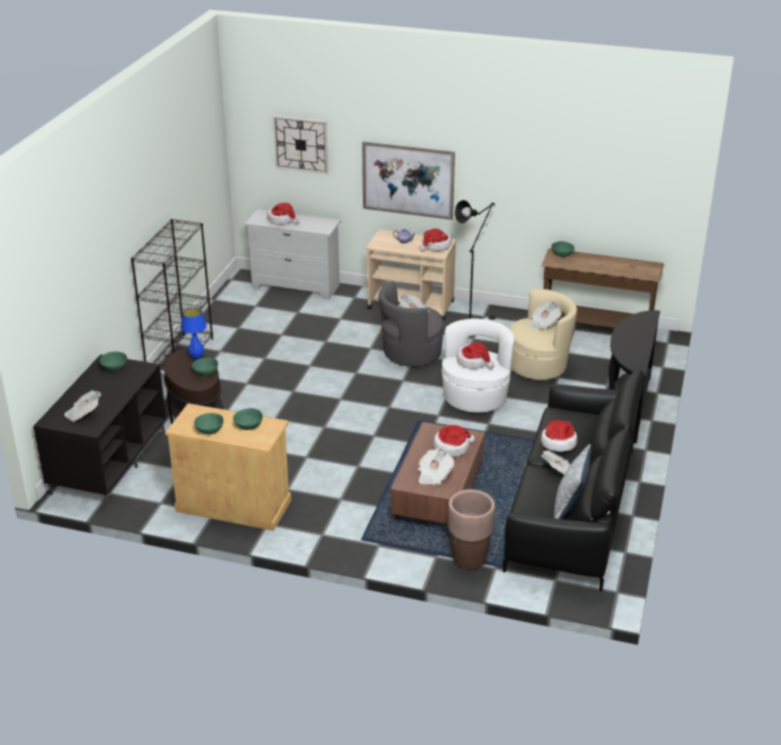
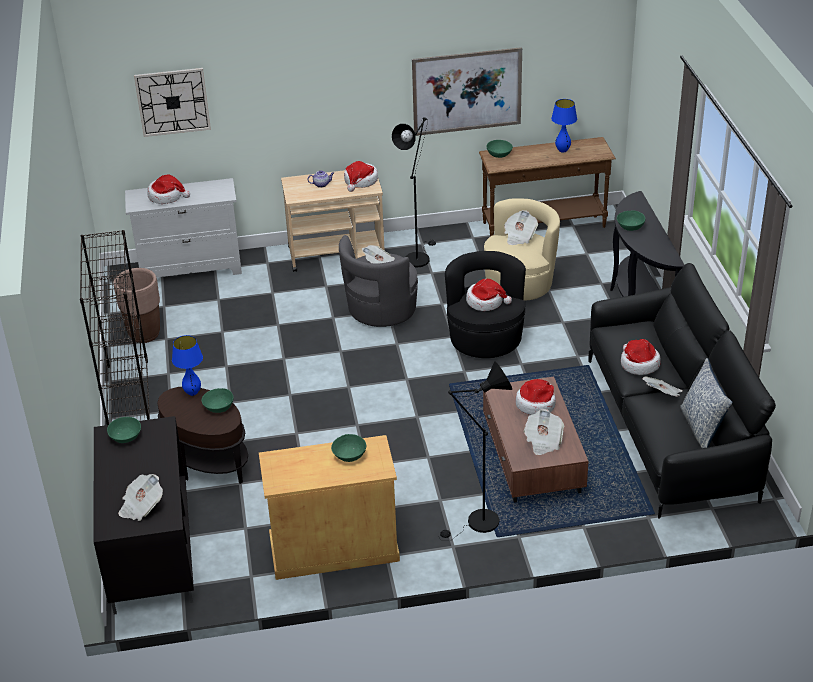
camera: 25 degrees left, 5 degrees up
(209, 430) = (311, 476): green bowl -> green bowl (630, 227)
(354, 526) = (478, 524): none -> black floor lamp
(408, 180) = (310, 114): picture -> picture (467, 91)
(469, 560) = (617, 518): brown planter -> brown planter (144, 334)
(475, 397) = (485, 338): white armchair -> black armchair
(618, 264) = (562, 150): none -> blue table lamp

